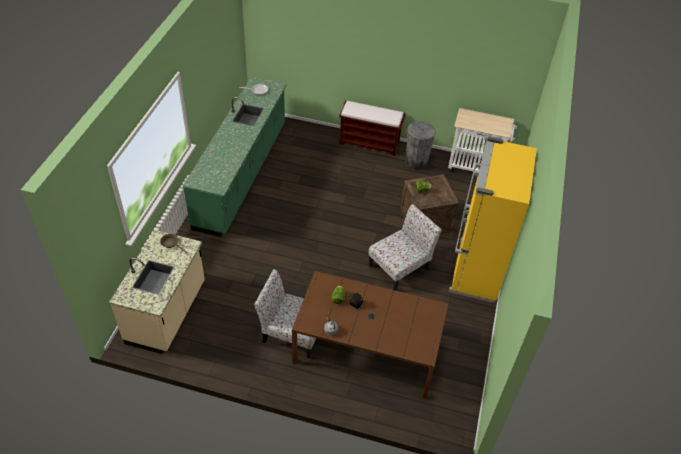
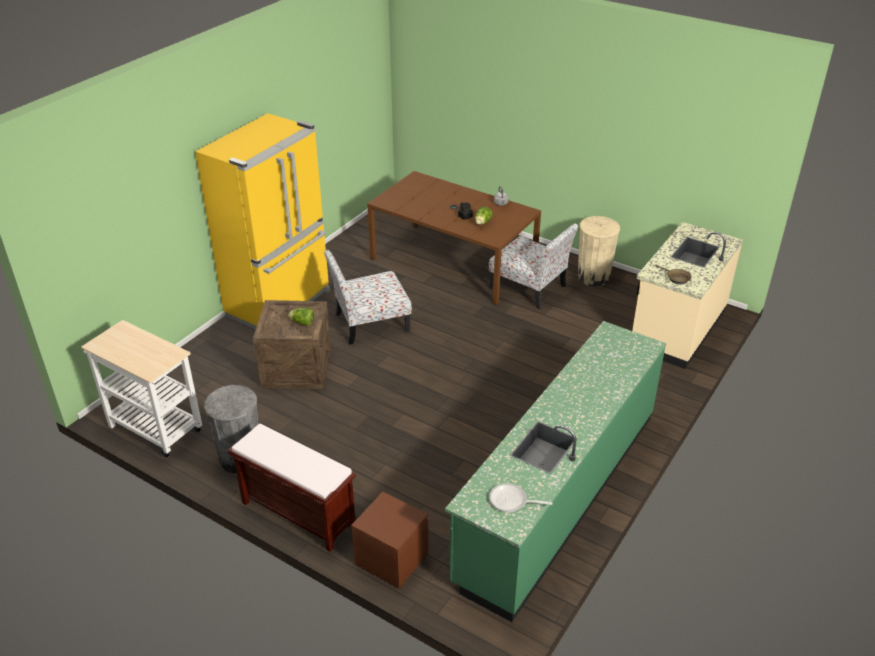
camera: 160 degrees left, 10 degrees down
(239, 360) = (593, 277): none -> beige trash can
(315, 133) = (391, 560): none -> brown nightstand

